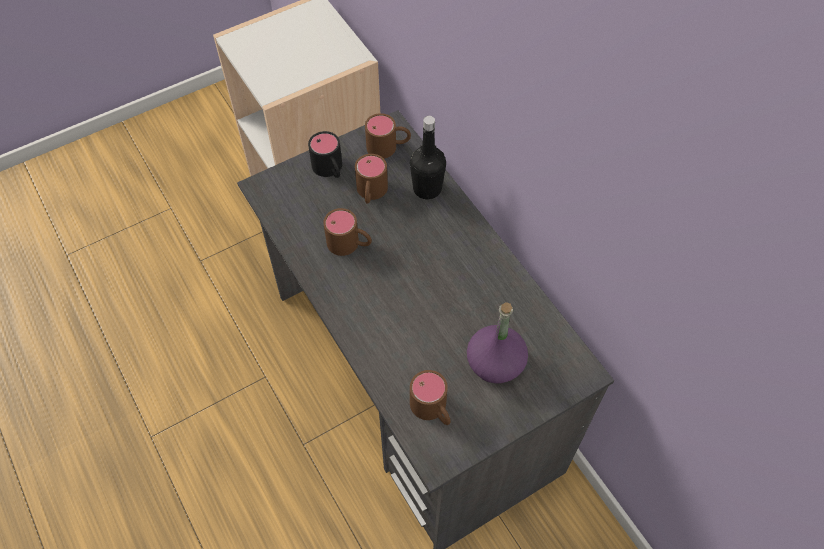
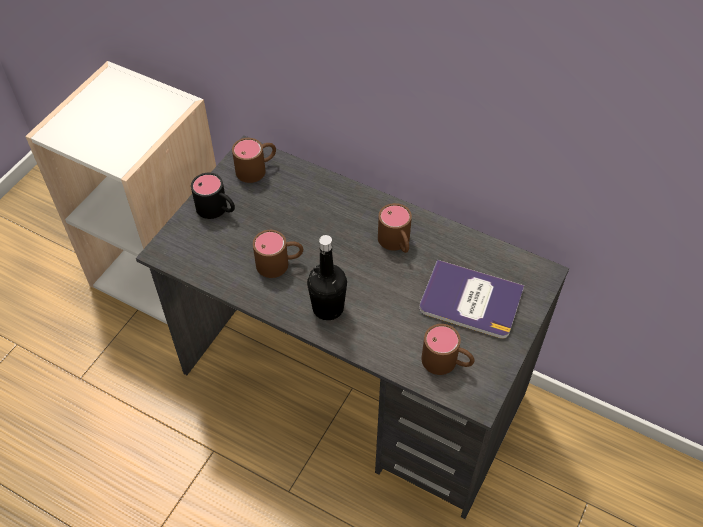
camera: 30 degrees left, 5 degrees down
(371, 193) = (268, 213): brown mug -> brown mug (396, 243)
(427, 188) = (315, 188): black bottle -> black bottle (328, 308)
(495, 363) = (470, 300): purple bottle -> book

